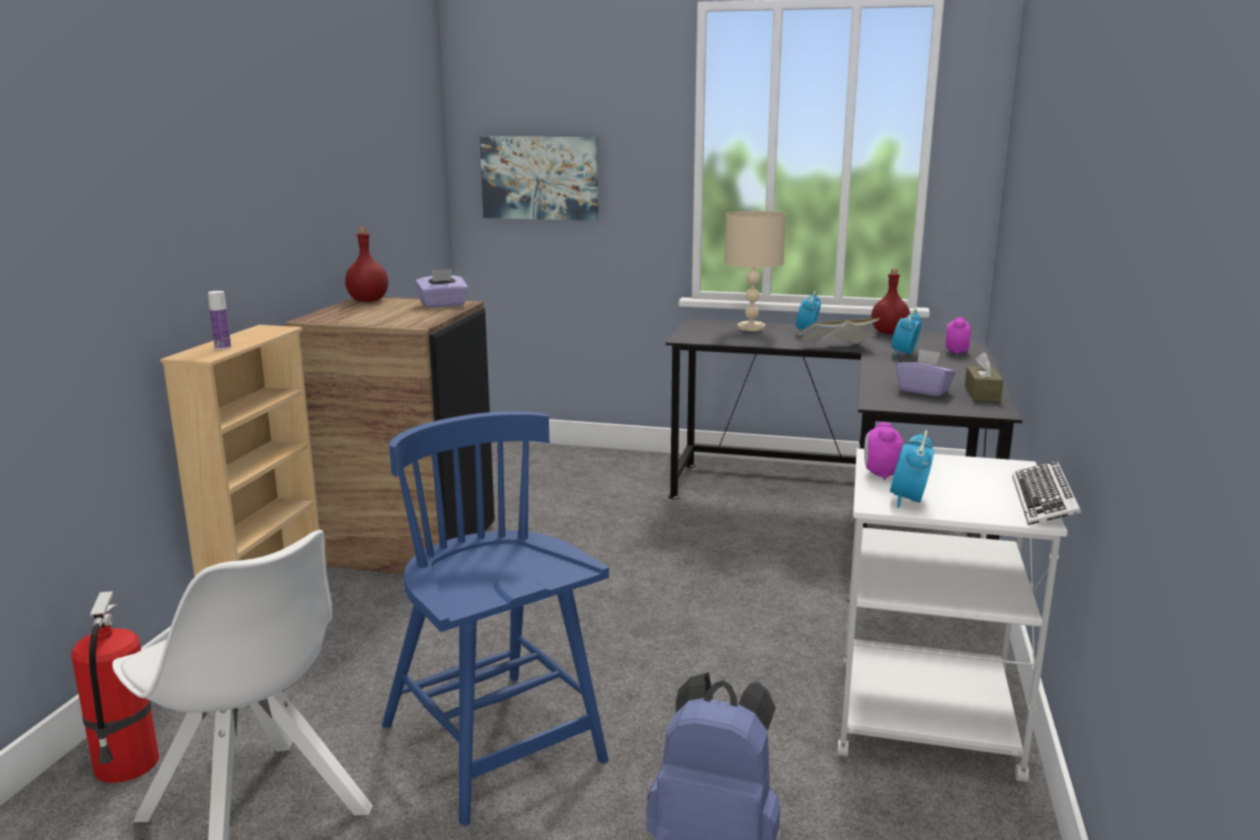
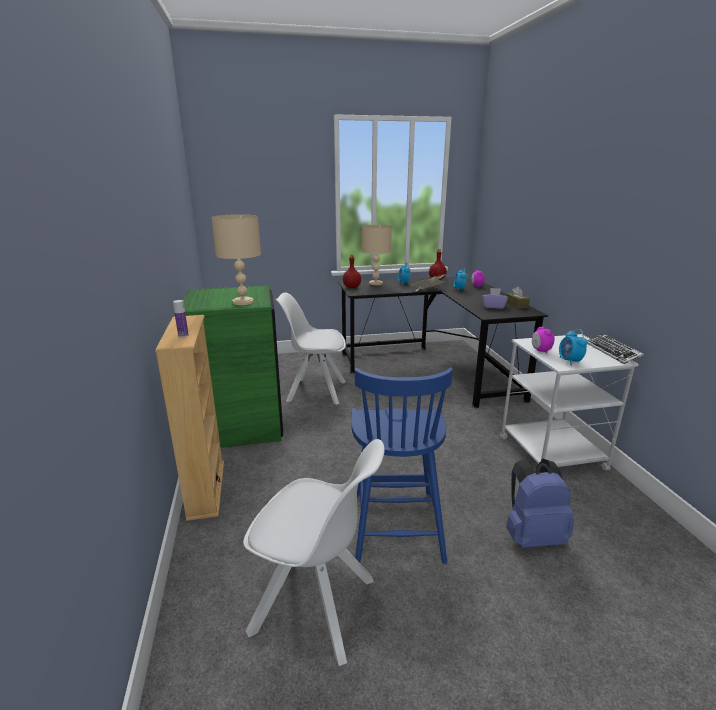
camera: 25 degrees left, 5 degrees up
(126, 765) = (207, 605): fire extinguisher -> none
(367, 301) = (201, 292): red bottle -> red bottle (351, 287)
(397, 319) = (243, 302): none -> beige table lamp
(408, 542) = (242, 424): brown cabinet -> green cabinet
(443, 305) = (251, 290): purple tissue box -> none
(495, 745) = (396, 522): blue chair -> blue chair turned 120 degrees counterclockwise
(540, 178) = (250, 211): picture -> none
(575, 515) = (315, 391): none -> white chair

